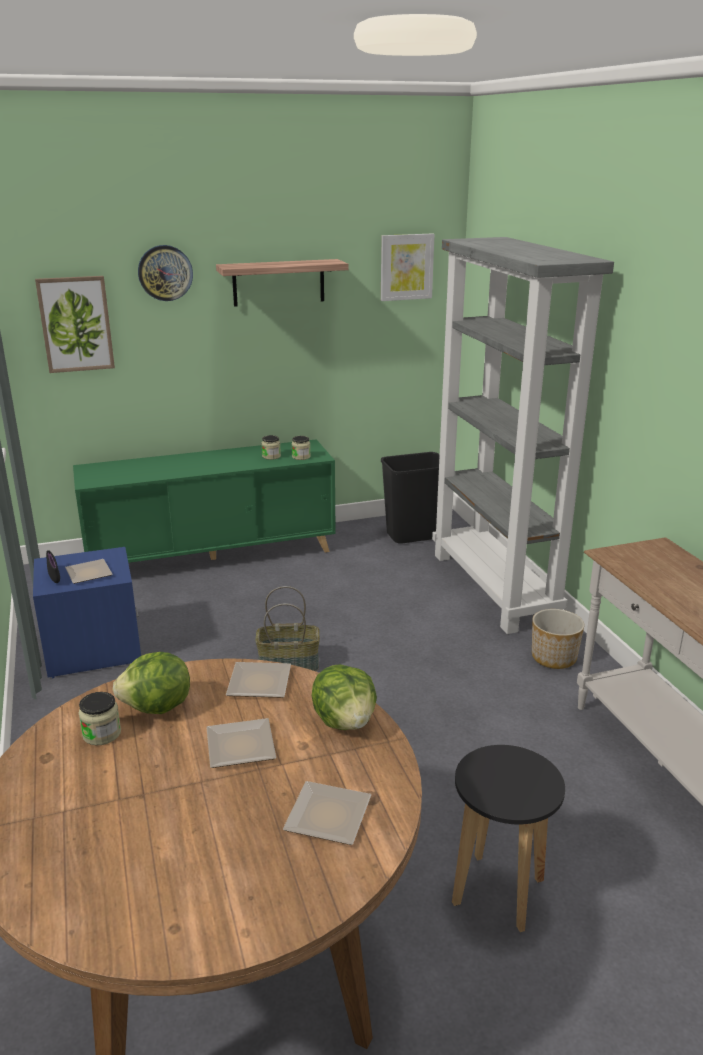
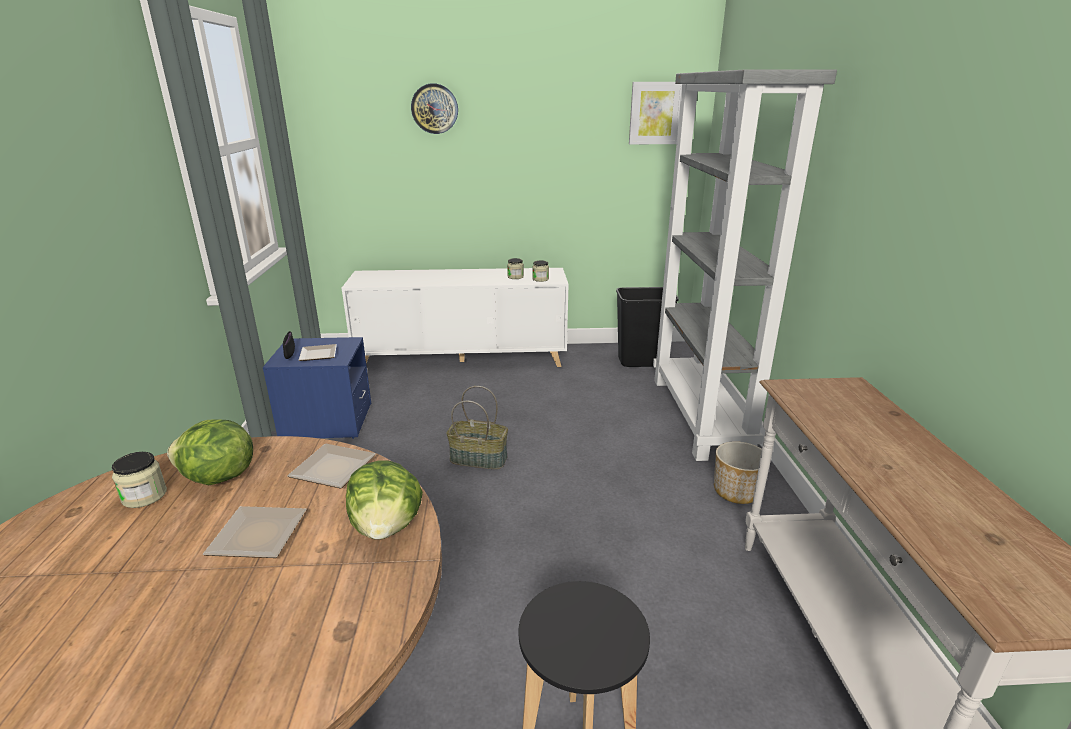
camera: 15 degrees right, 0 degrees up
(76, 324) = (359, 150): picture -> none
(212, 555) = (463, 358): green cabinet -> white cabinet
(278, 282) = (534, 122): shelf -> none
(329, 819) = (277, 650): plate -> none

